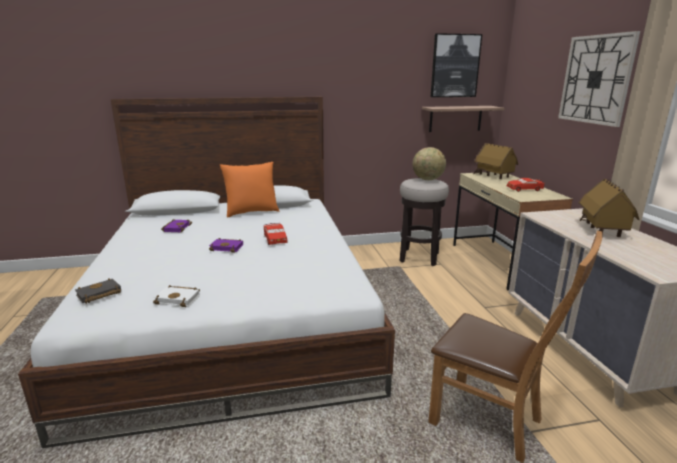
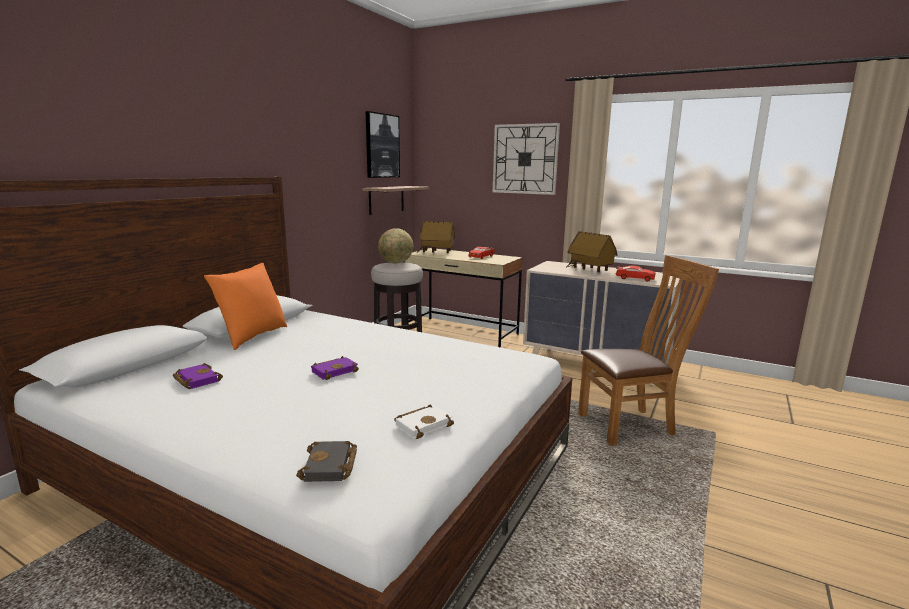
camera: 50 degrees left, 5 degrees down
(275, 239) = (358, 348): red toy car -> red toy car (634, 278)

